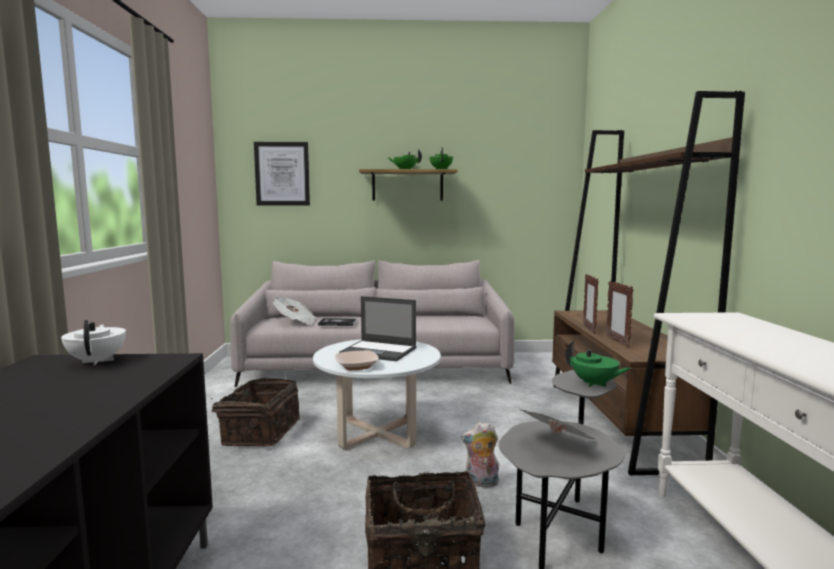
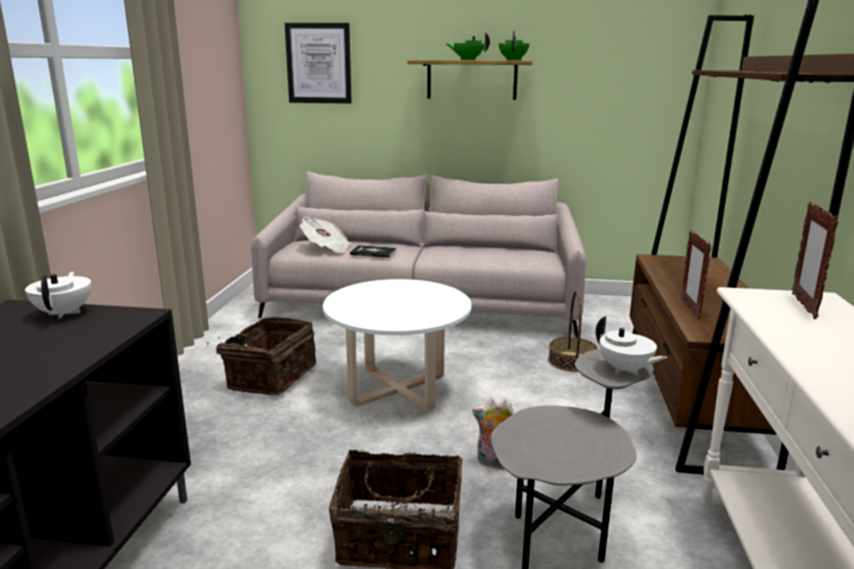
camera: 10 degrees right, 10 degrees up
(356, 366) = (366, 318): bowl -> none
(379, 351) = (401, 298): laptop -> none
(513, 400) = (571, 361): none -> basket
(558, 447) = (559, 443): newspaper -> none
(589, 329) = (665, 286): picture frame -> picture frame (803, 306)
(594, 384) = (625, 370): green teapot -> white teapot

